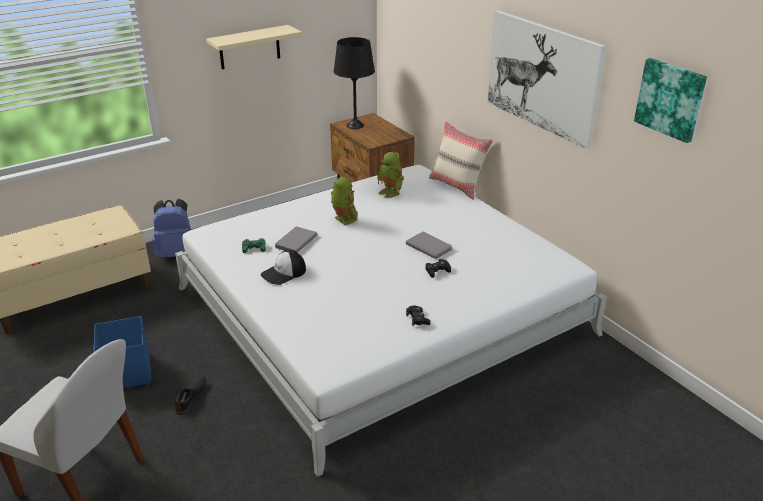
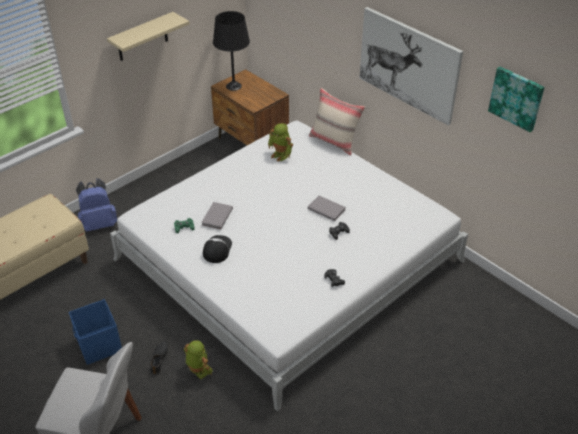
camera: 10 degrees left, 10 degrees up
(284, 273) = (217, 249): cap -> cap turned 150 degrees clockwise
(343, 220) = (250, 189): toy robot -> toy robot (198, 371)

